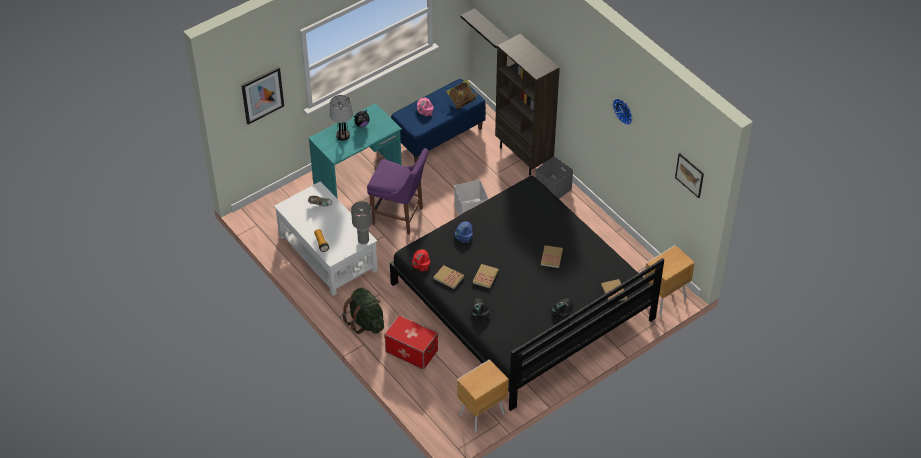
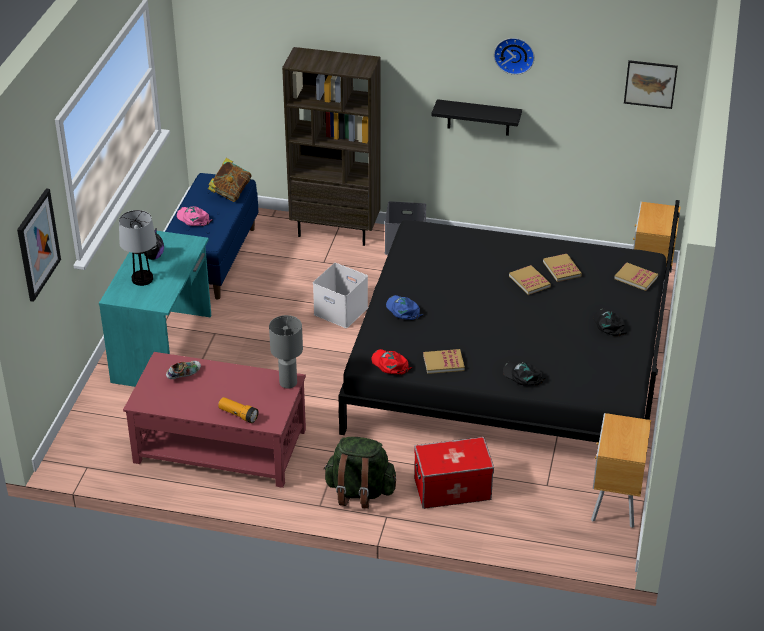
camera: 40 degrees left, 10 degrees down
(327, 252) = (219, 445): white coffee table -> red coffee table
(400, 217) = (265, 360): purple chair -> none
(485, 277) = (484, 339): book -> book (562, 269)
(492, 31) = (231, 78): black shelf -> black shelf (478, 117)

